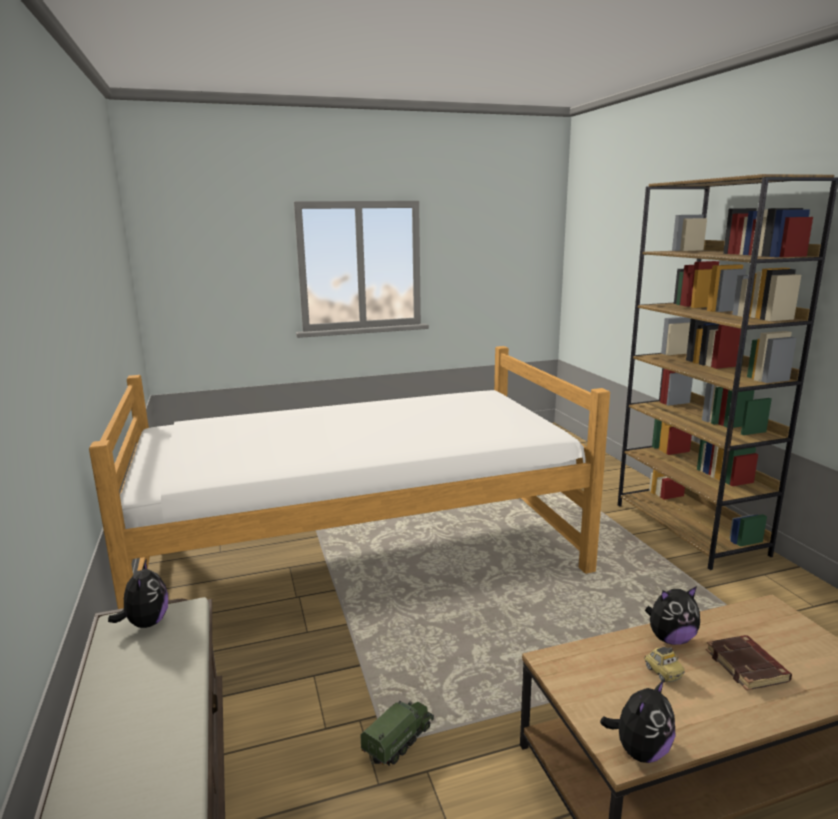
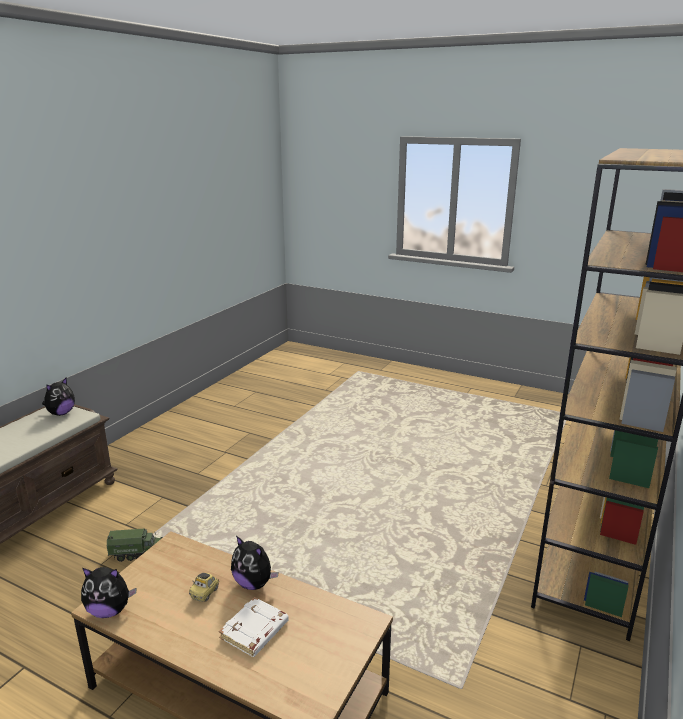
camera: 45 degrees right, 5 degrees up
(359, 553) = (298, 444): bed -> none
(748, 667) = (254, 631): brown book -> white book

